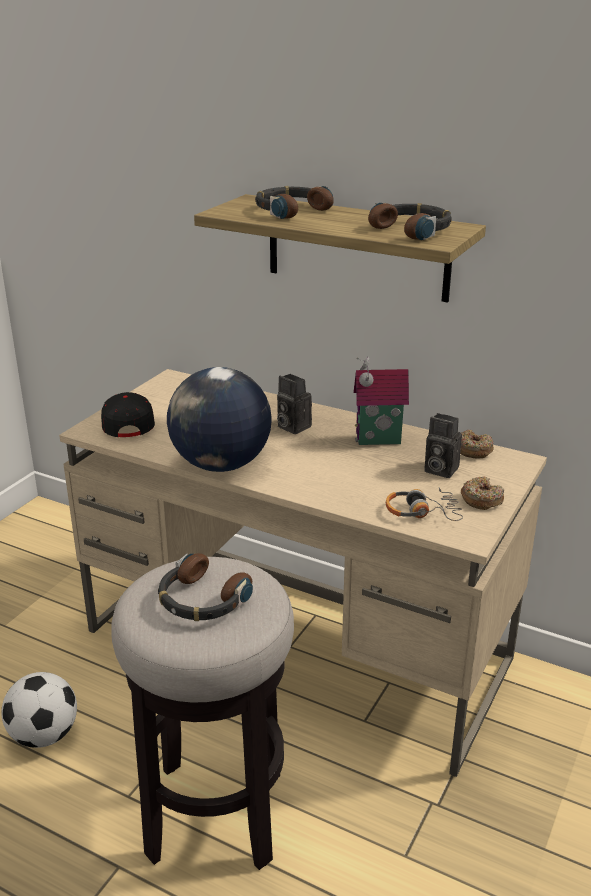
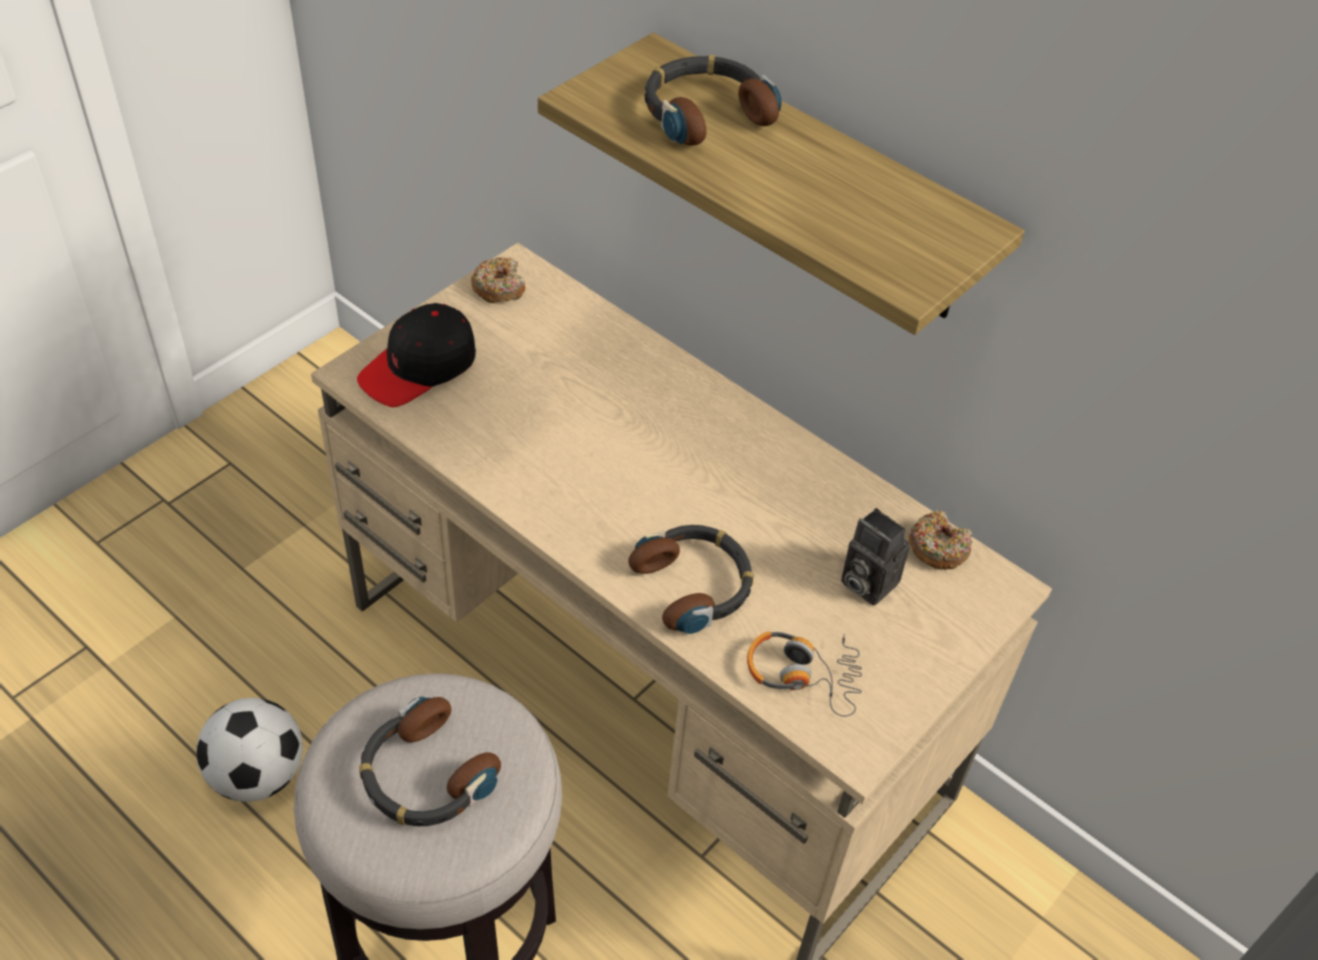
camera: 10 degrees right, 20 degrees up
(127, 423) = (419, 367): black cap -> black cap turned 135 degrees counterclockwise
(220, 464) = (531, 496): globe -> none
(291, 426) = (668, 428): camera -> none
(378, 441) = (793, 493): toy house -> none
(412, 230) = (886, 226): headphones -> headphones (694, 584)
(481, 499) = (906, 667): donut -> donut (499, 287)

